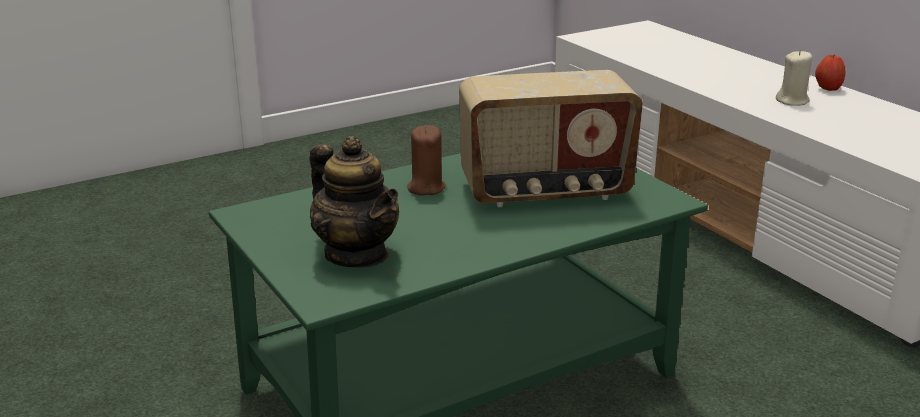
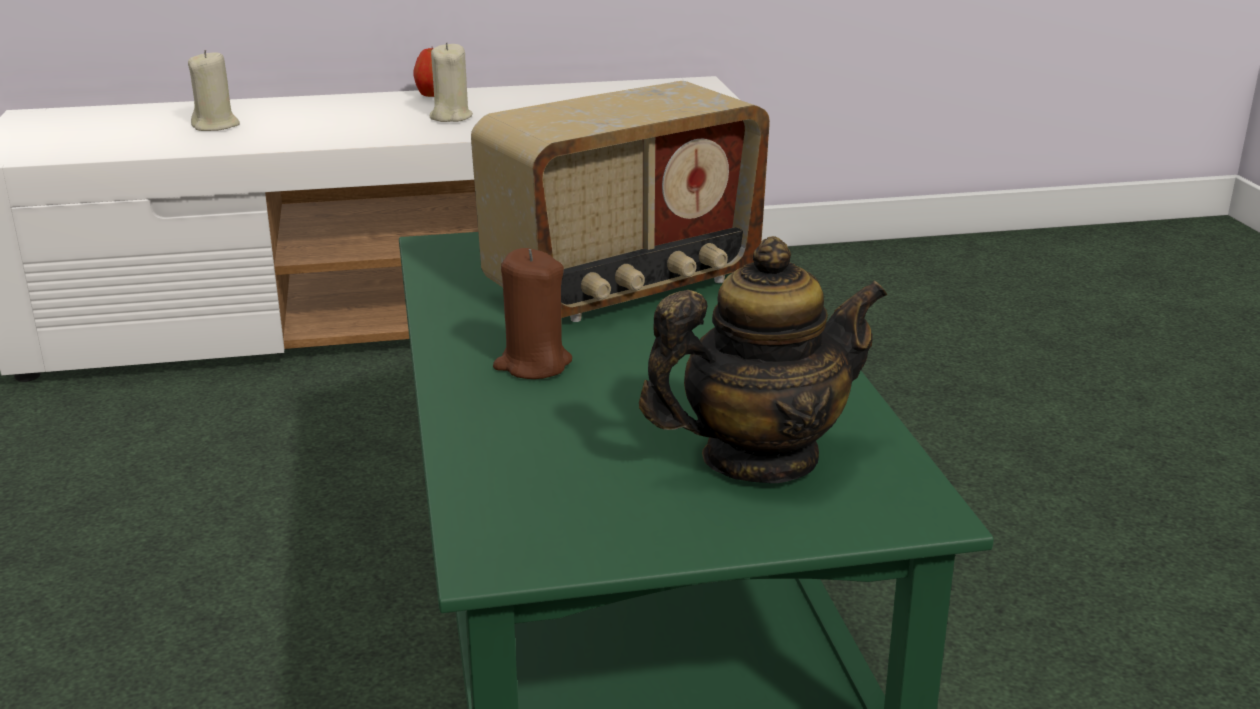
camera: 70 degrees left, 0 degrees up
(545, 192) = (625, 287): radio -> radio turned 45 degrees clockwise
(686, 59) = (216, 126): none -> beige candle

